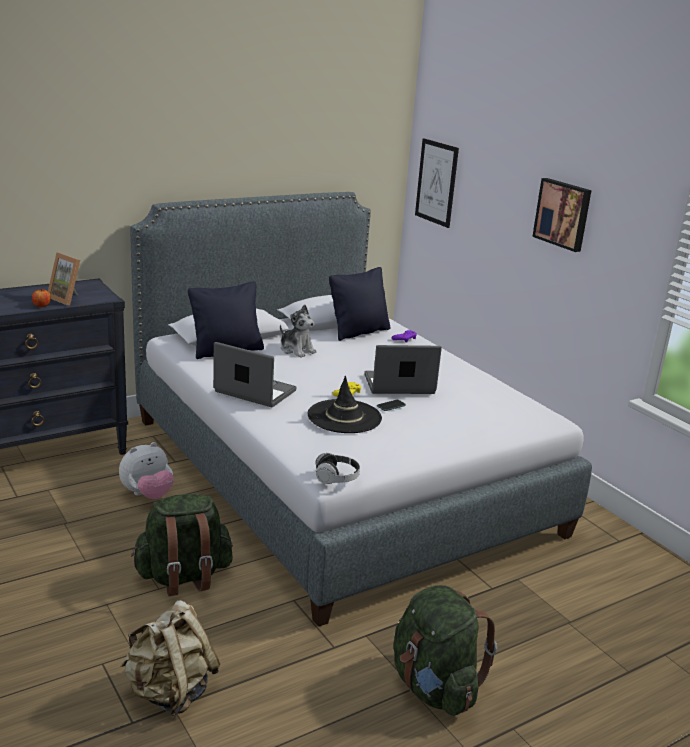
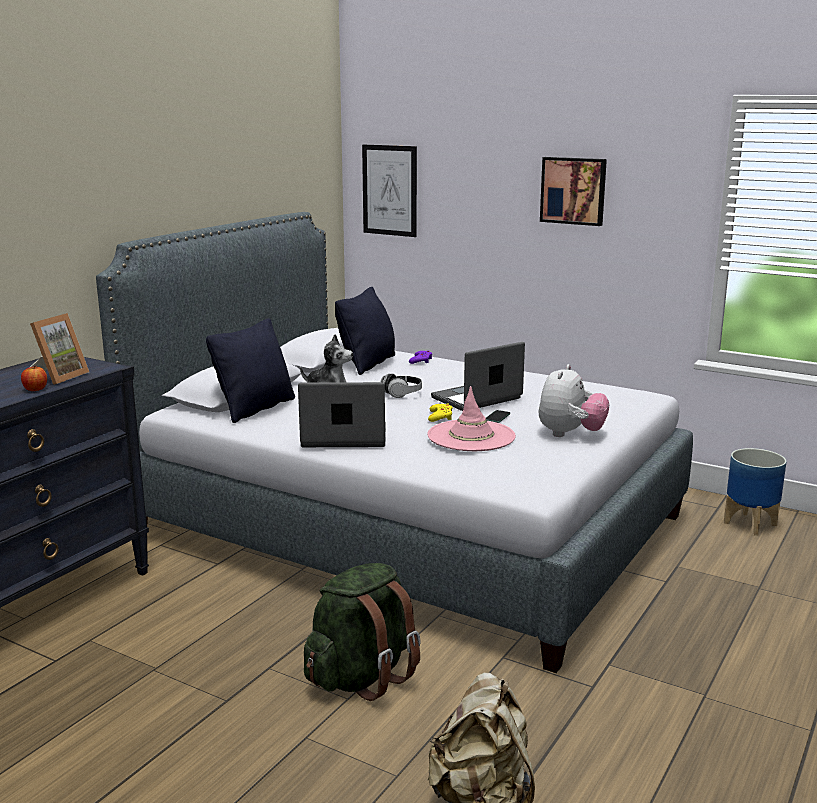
camera: 25 degrees left, 5 degrees down
(68, 299) = (59, 377): picture frame -> picture frame turned 75 degrees counterclockwise
(147, 495) = (224, 607): plush toy -> plush toy (570, 434)
(336, 478) = (543, 490): headphones -> headphones (402, 394)
(344, 417) = (471, 436): black hat -> pink hat
(434, 687) = (721, 686): green backpack -> none
(632, 565) = (750, 523): none -> planter

